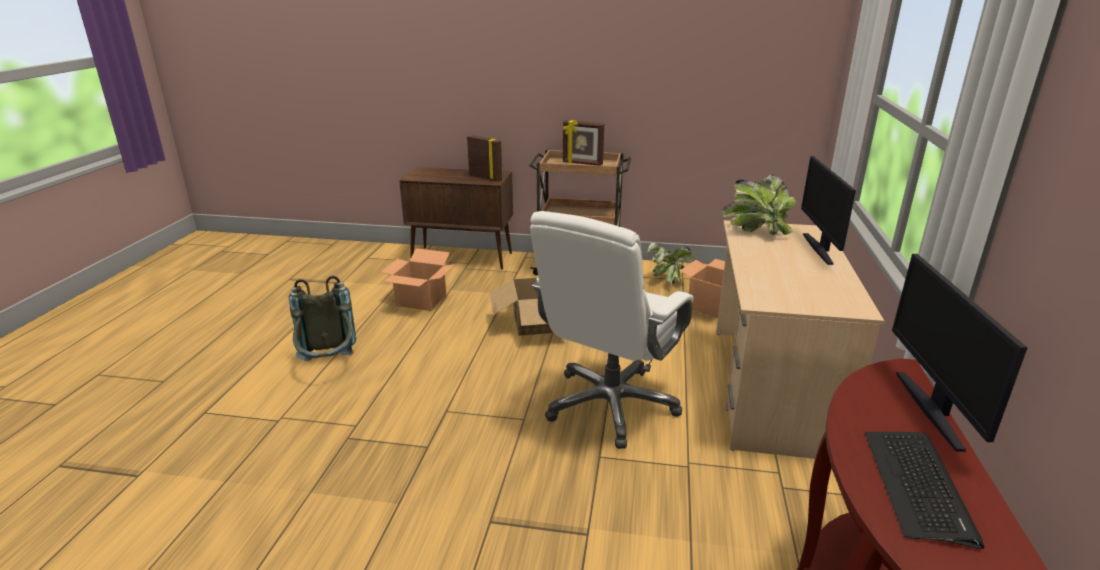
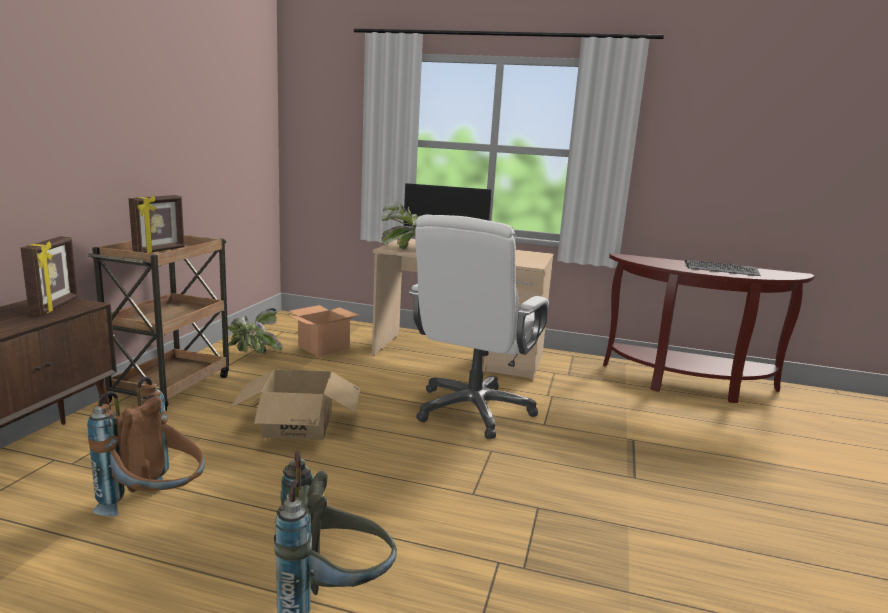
camera: 85 degrees left, 10 degrees down
(422, 300) = (157, 507): cardboard box -> brown backpack
(486, 178) = (56, 306): picture frame -> picture frame turned 135 degrees clockwise
(610, 405) = (473, 410): white office chair -> white office chair turned 75 degrees clockwise
(932, 409) = (658, 258): monitor -> none

